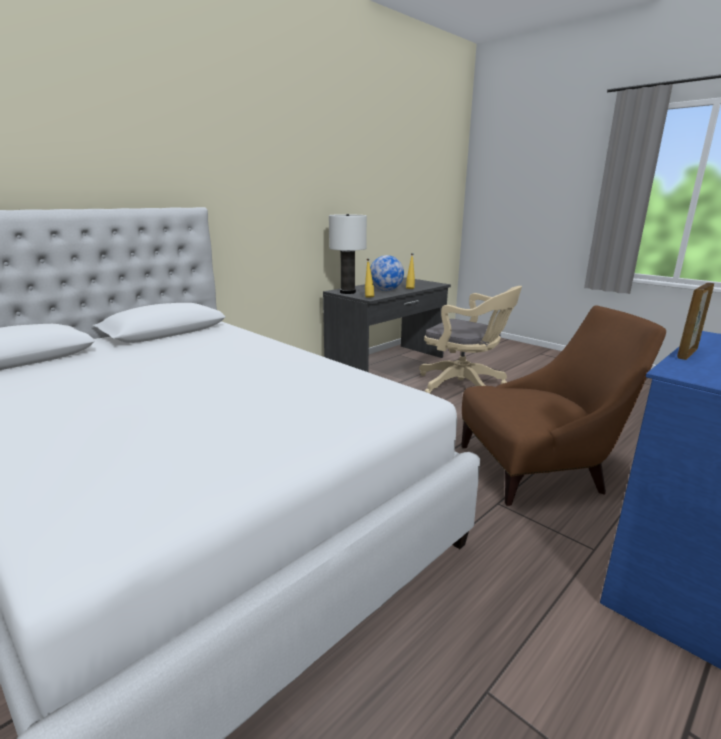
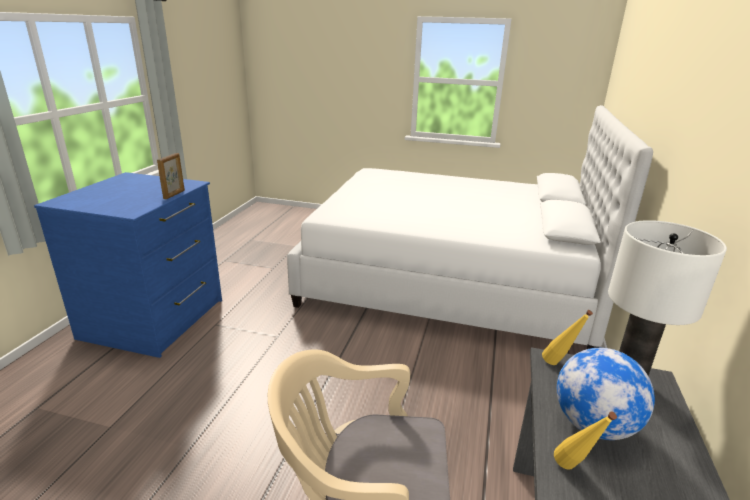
camera: 150 degrees right, 5 degrees up
(541, 467) = (240, 382): brown armchair -> none

